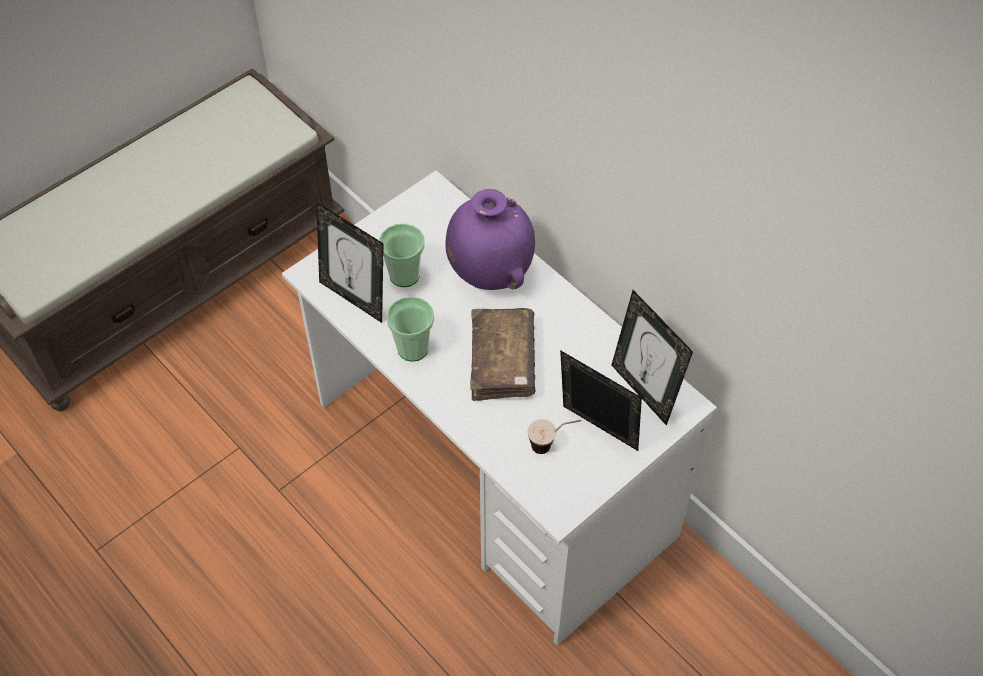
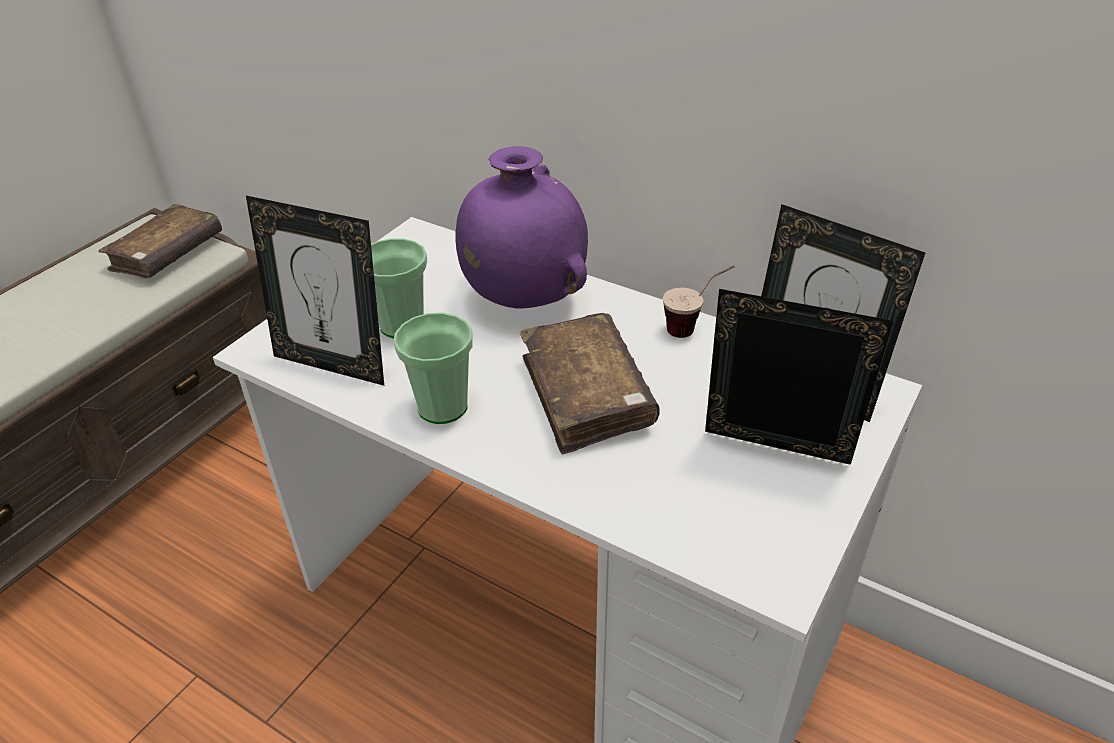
camera: 15 degrees left, 15 degrees down
(258, 125) = (167, 254): none -> brown book
(552, 445) = (717, 487): cup -> cup (695, 327)

